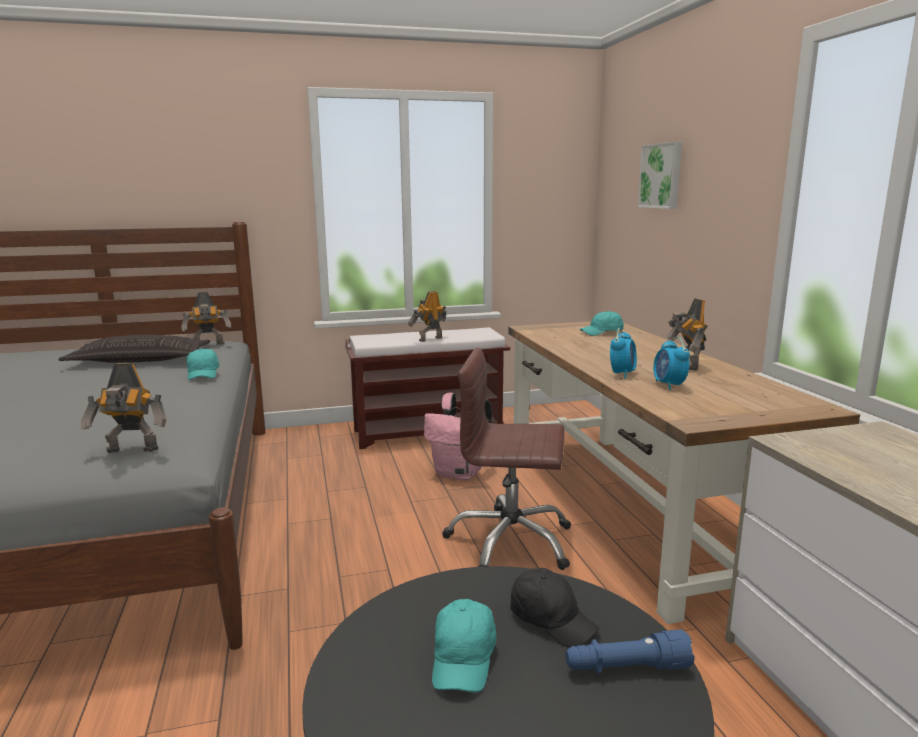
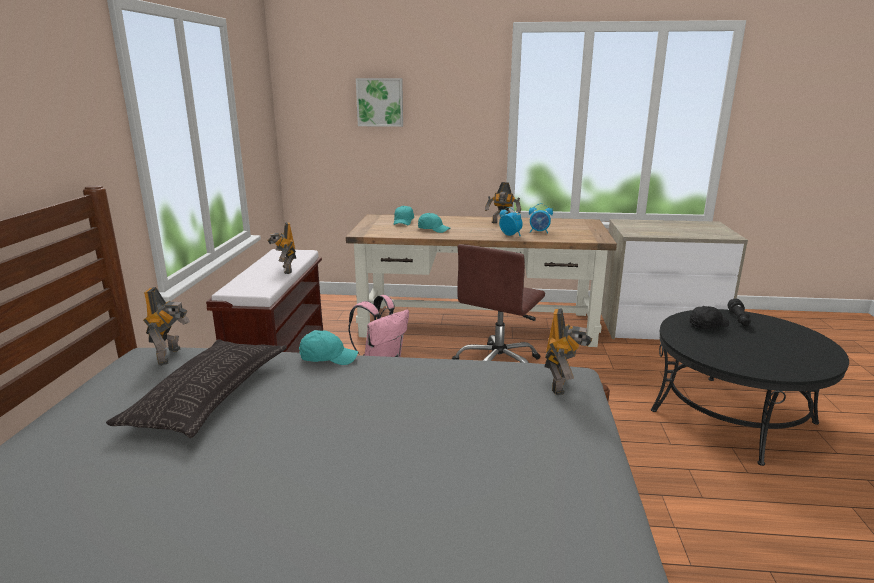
camera: 70 degrees left, 5 degrees up
(463, 659) = (740, 345): turquoise cap -> turquoise cap (433, 229)
(626, 668) = (739, 320): blue flashlight -> black flashlight

